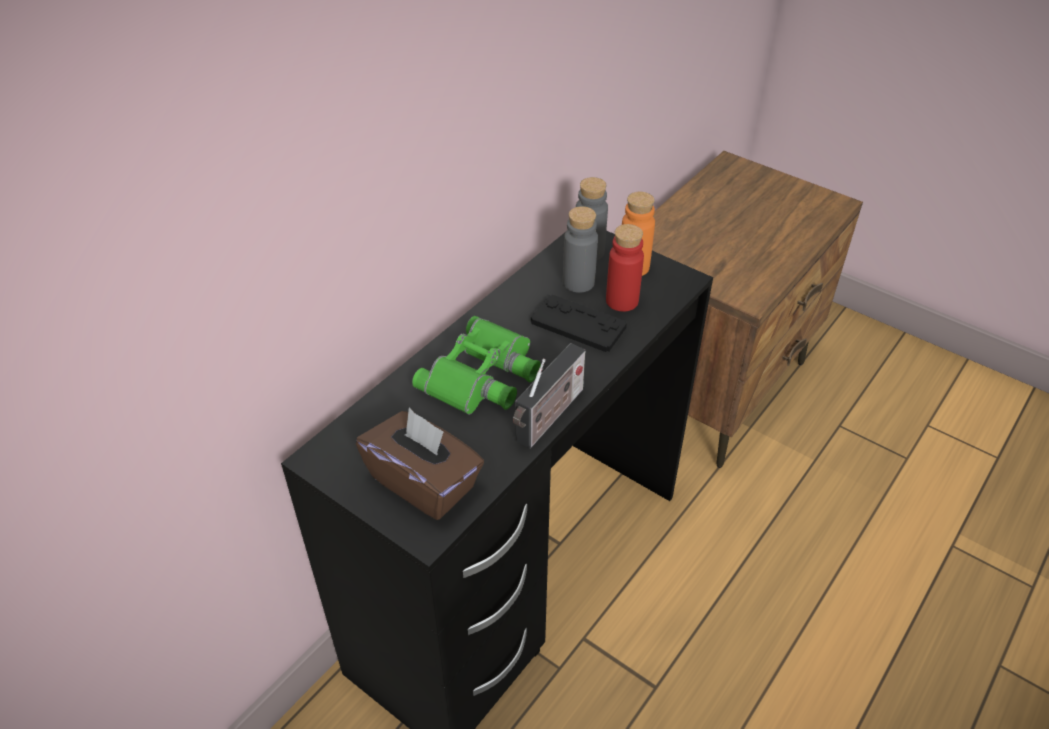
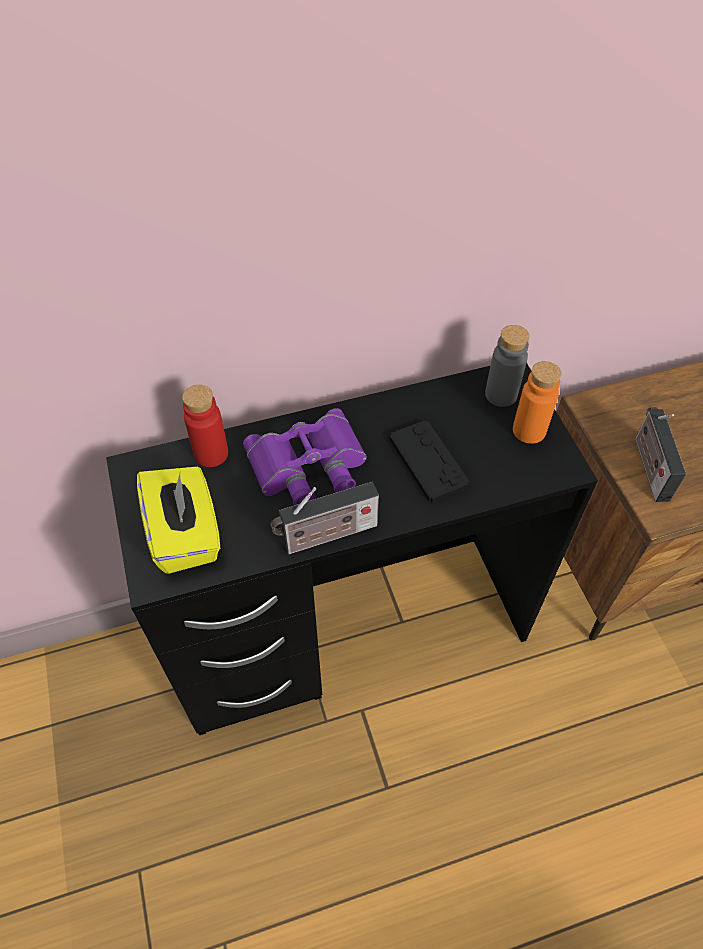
camera: 35 degrees right, 10 degrees up
(424, 482) = (186, 535): brown tissue box -> yellow tissue box
(484, 376) = (308, 467): green binoculars -> purple binoculars
(578, 282) = (464, 420): grey bottle -> none
(622, 301) = (487, 459): red bottle -> red bottle (211, 453)
(714, 270) = (649, 466): none -> radio

